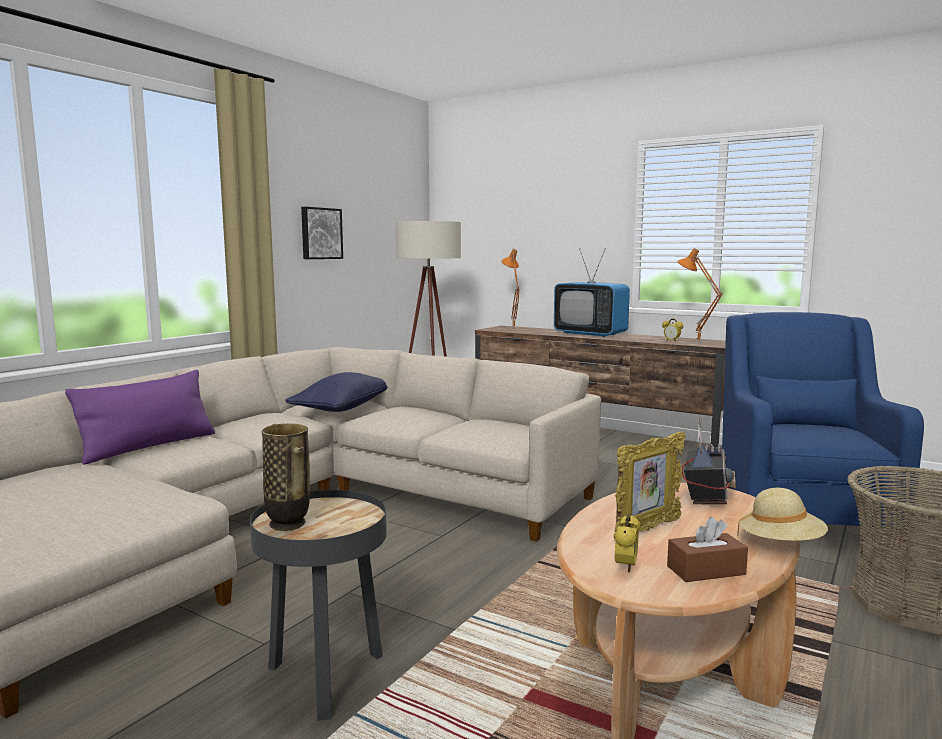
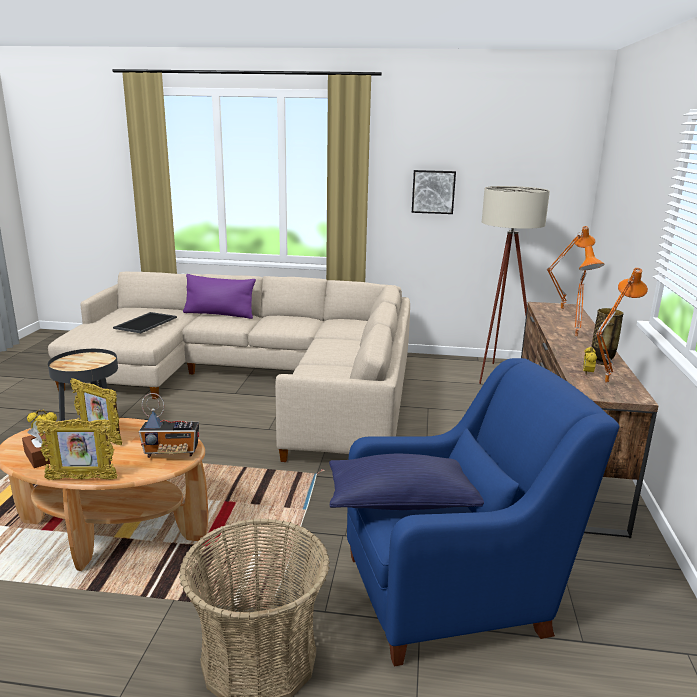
camera: 65 degrees right, 10 degrees up
(96, 487) = (145, 322): none -> tray
(288, 524) = (76, 359): vase -> vase (601, 362)
(342, 408) = (340, 330): blue pillow -> blue pillow (402, 501)
(590, 334) = (578, 338): television -> orange table lamp
(781, 544) = (82, 479): beige hat -> picture frame

